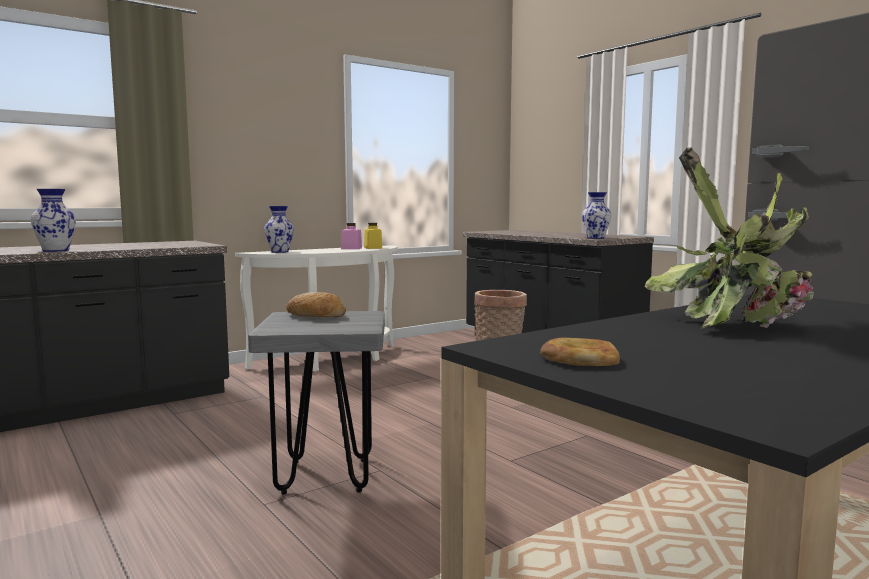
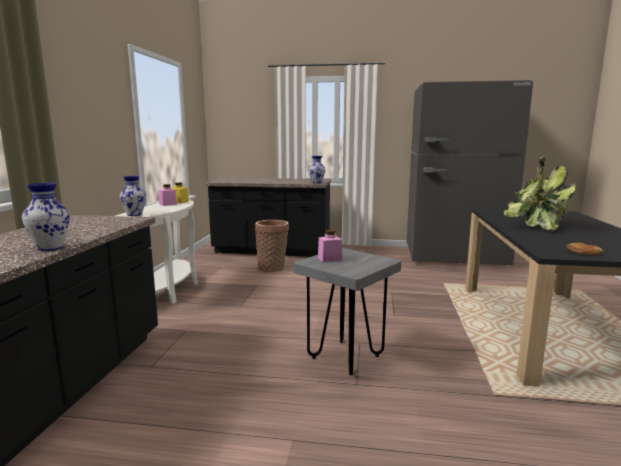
camera: 45 degrees left, 5 degrees up
(316, 316) = (330, 259): bread -> pink jar

